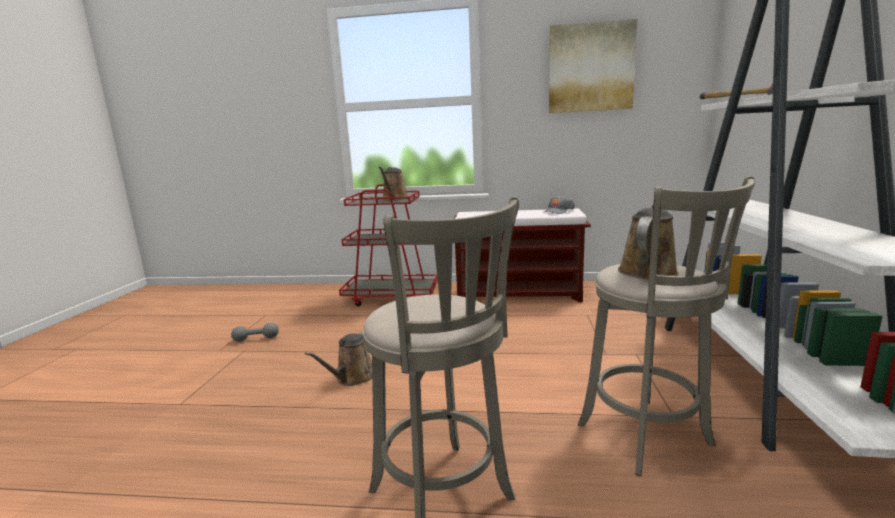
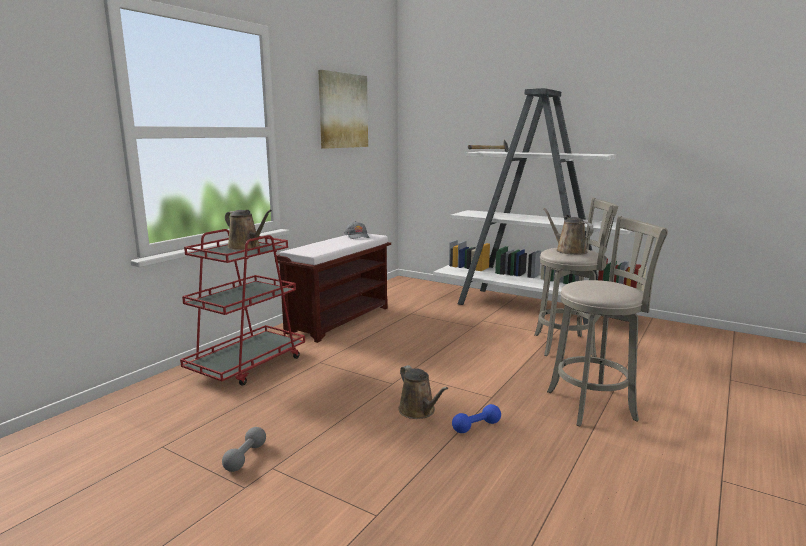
camera: 65 degrees left, 0 degrees up
(335, 415) = (476, 427): none -> blue dumbbell

